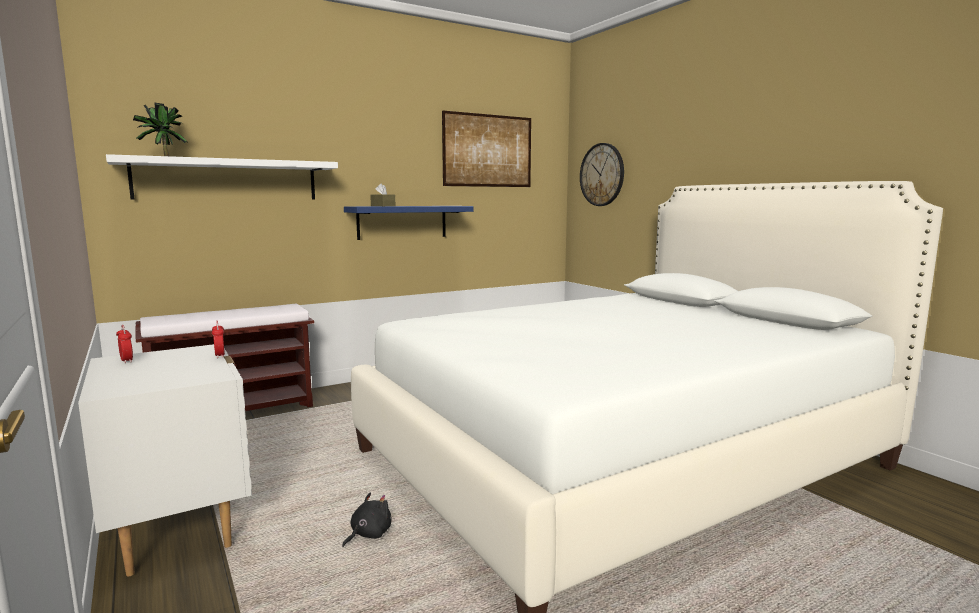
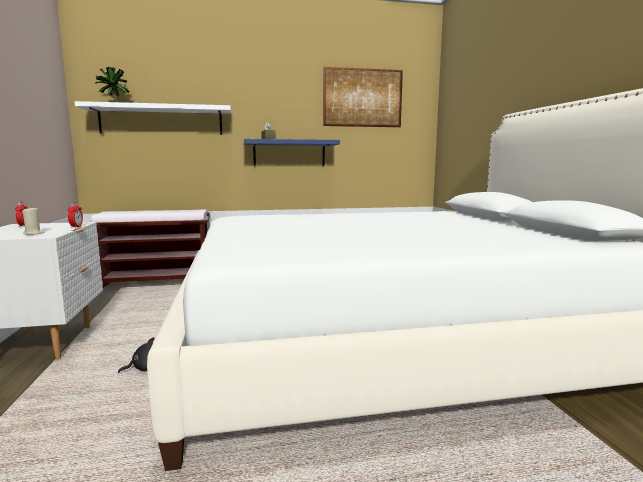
camera: 20 degrees right, 0 degrees up
(187, 374) = (33, 233): none -> beige candle
(602, 174) = (458, 113): wall clock -> none

